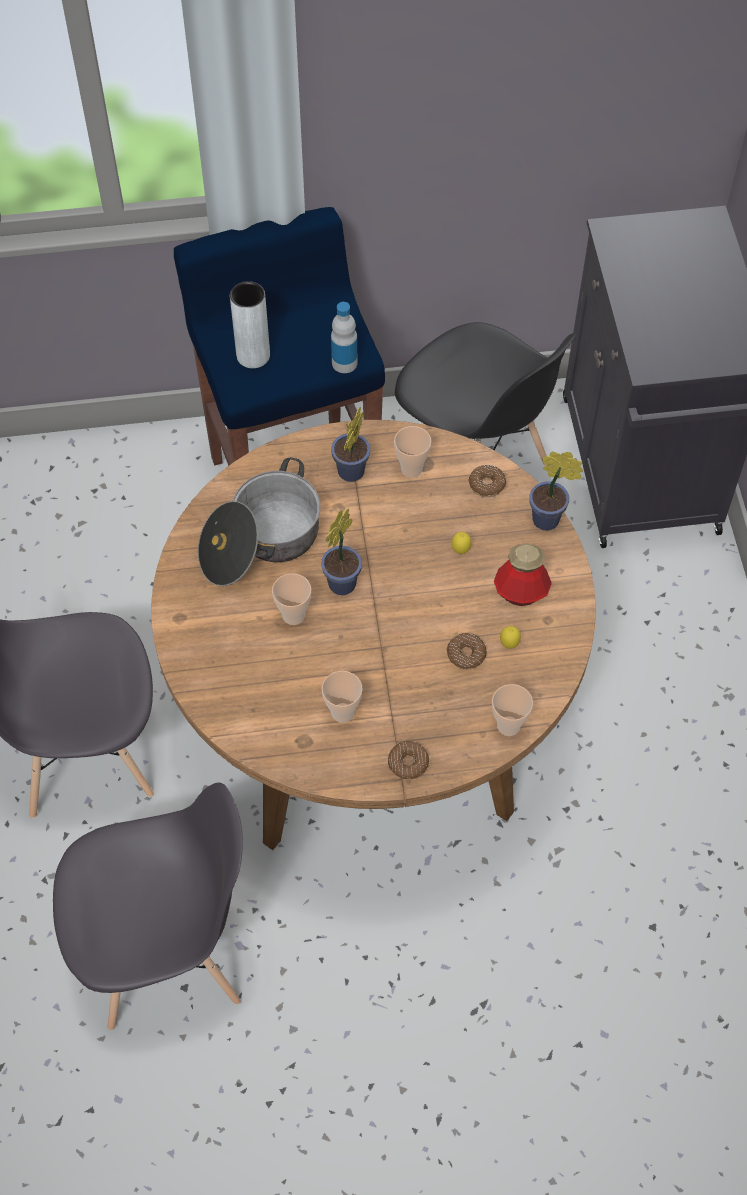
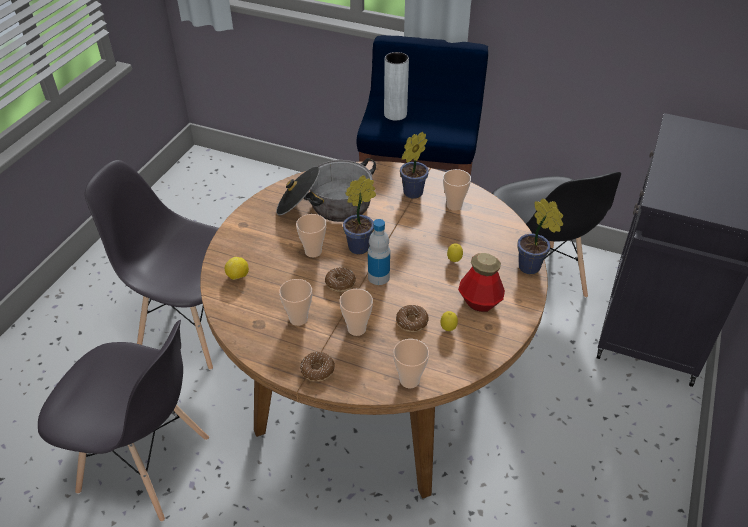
camera: 30 degrees right, 15 degrees down
(232, 693) = (238, 276): none -> lemon
(344, 363) = (449, 135): bottle -> bottle (378, 277)
(414, 692) = (356, 329): none -> cup
(487, 484) = (500, 232): donut -> donut (340, 283)

